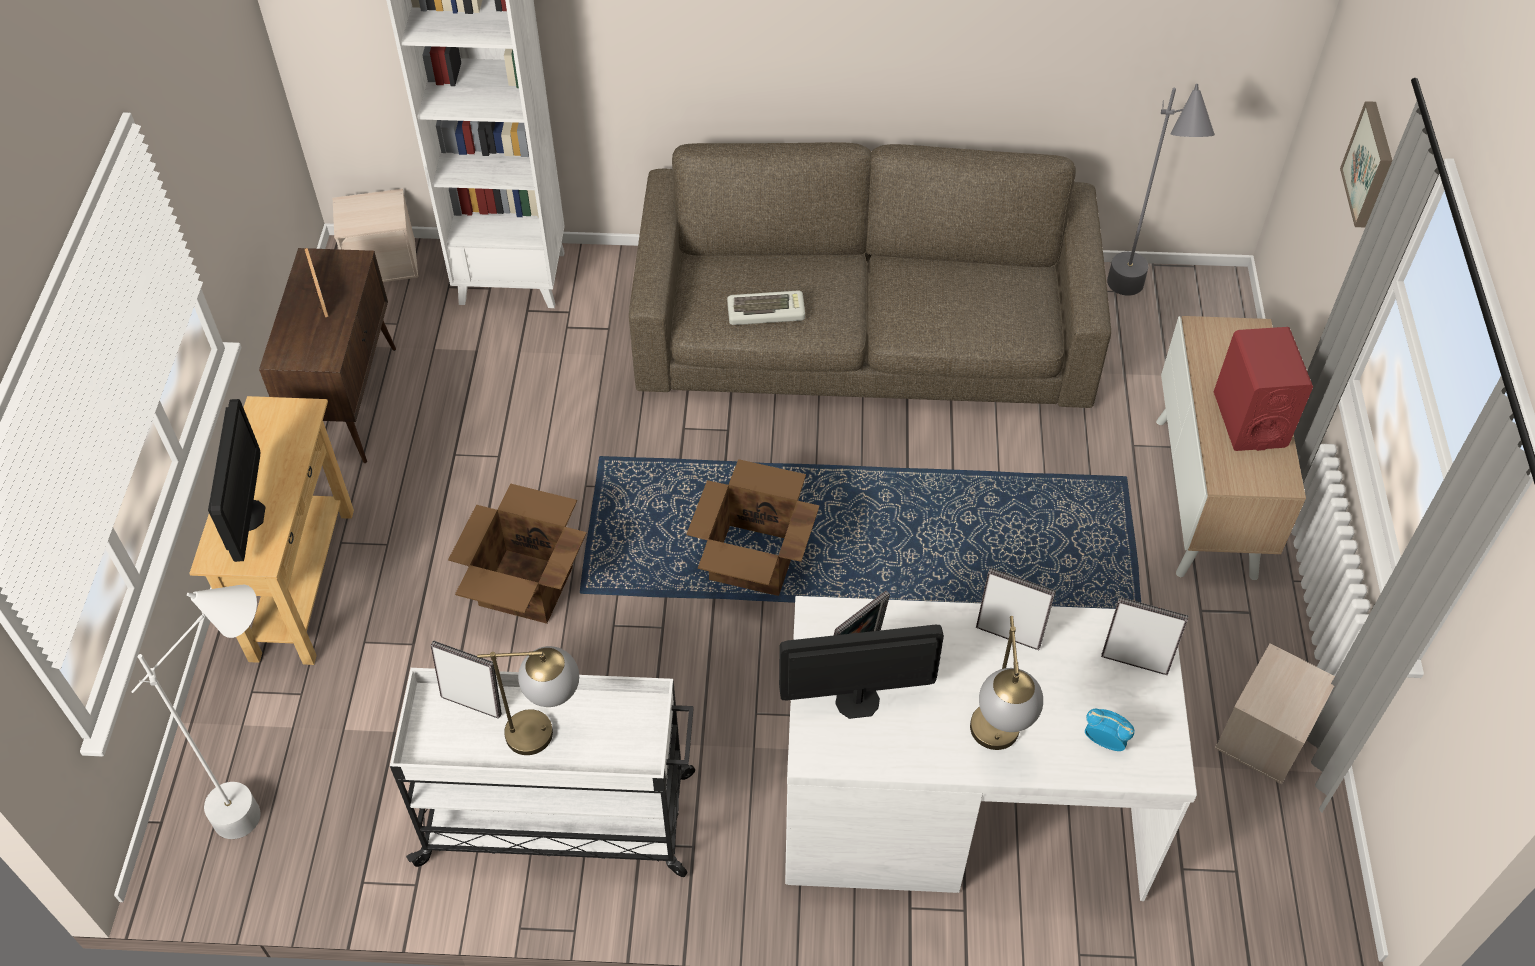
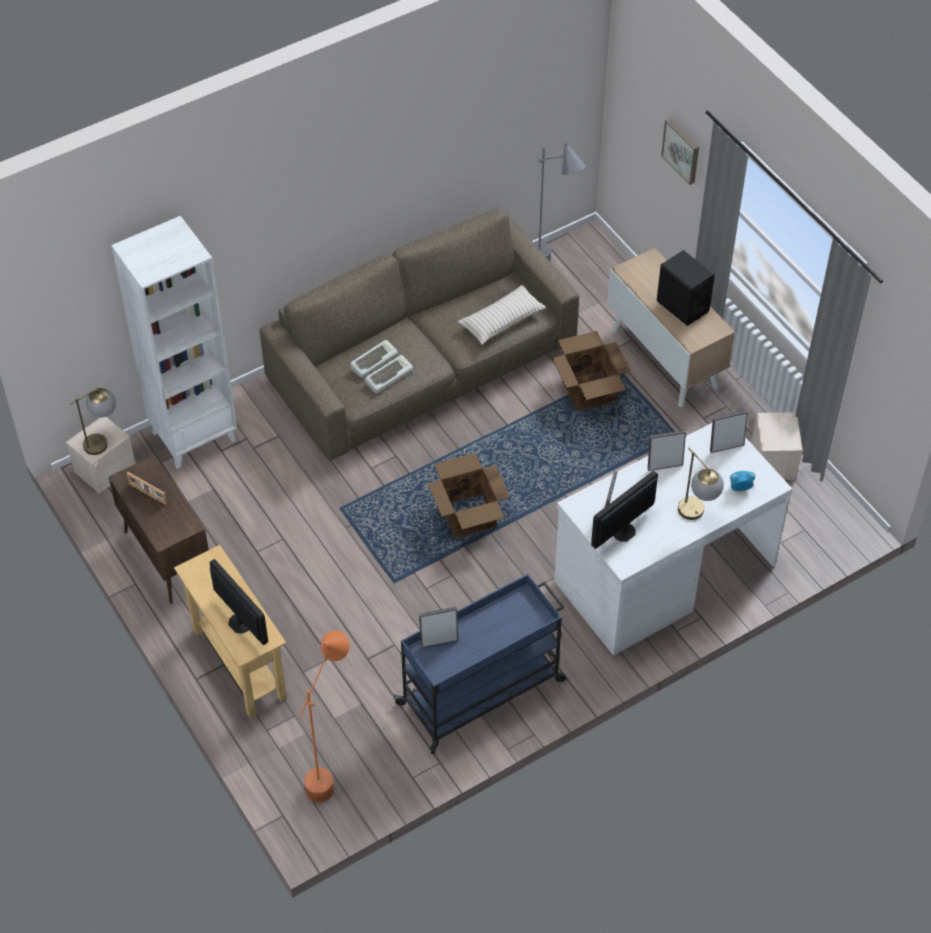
camera: 35 degrees left, 0 degrees up
(275, 799) = (331, 770): white floor lamp -> orange floor lamp
(525, 587) = (362, 596): cardboard box -> cardboard box (589, 391)
(547, 732) = (486, 633): table lamp -> table lamp (103, 440)
(561, 818) = (482, 691): white cart -> blue cart
(764, 283) = (373, 361): none -> keyboard
(980, 317) = (501, 321): none -> beige pillow
(1249, 419) = (682, 306): red speaker -> black speaker

